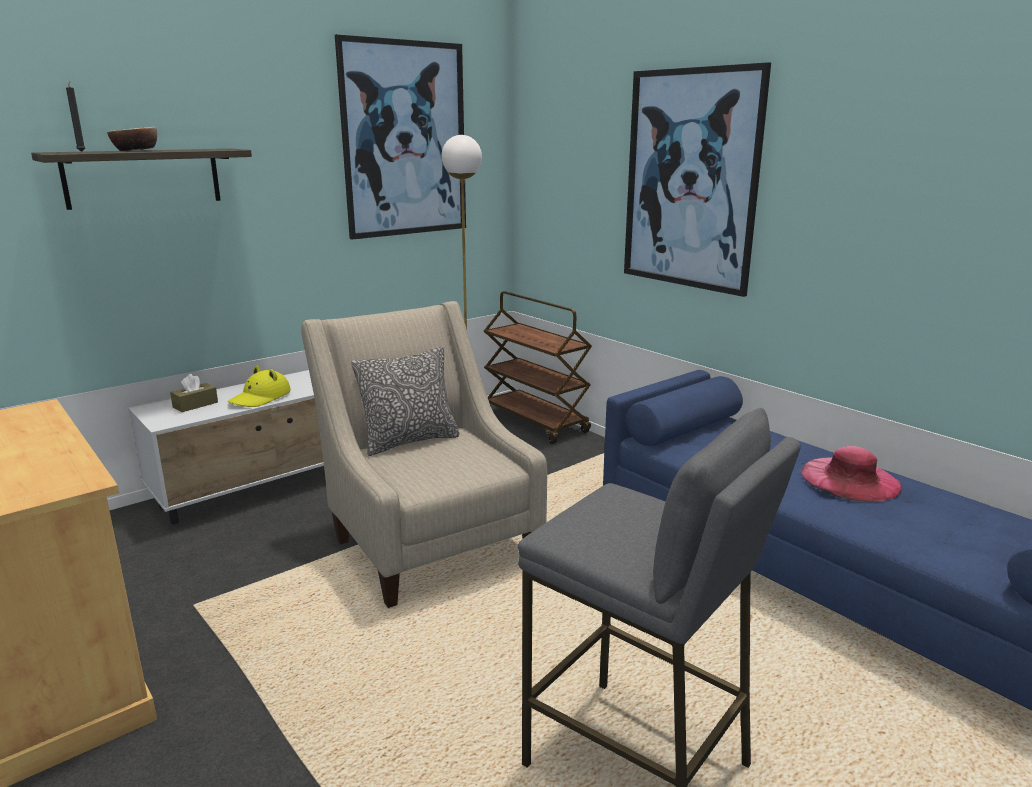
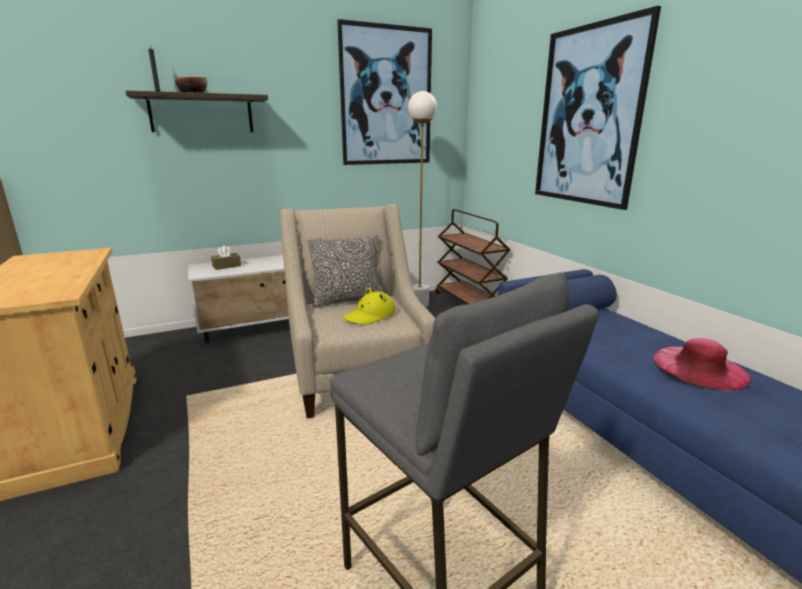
camera: 15 degrees right, 0 degrees up
(260, 398) = (268, 265): yellow hat -> yellow hat (370, 315)

